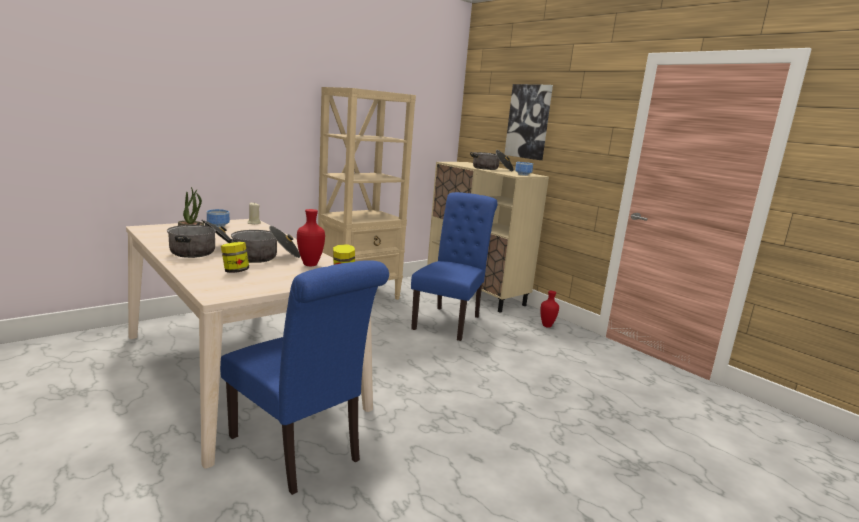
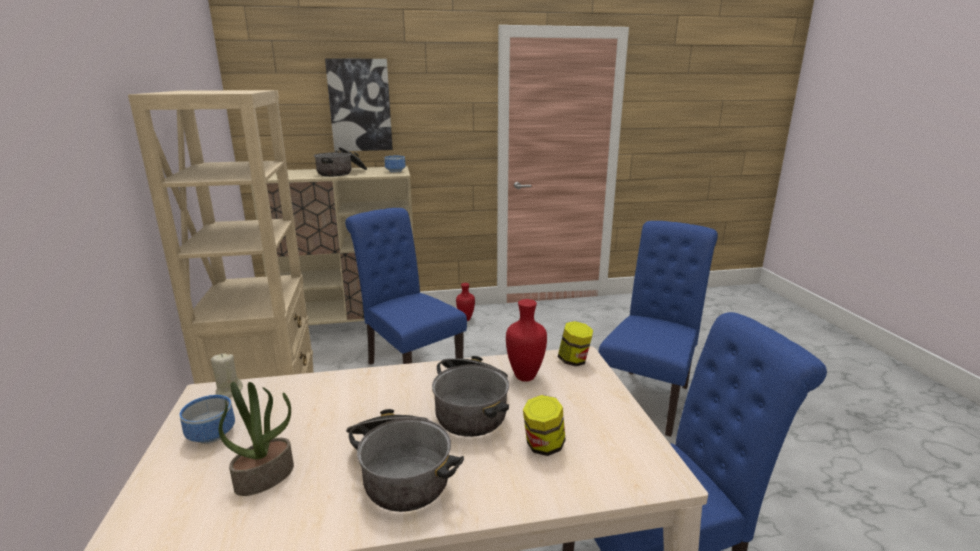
camera: 60 degrees left, 5 degrees up
(536, 430) = (648, 396): none -> blue chair

